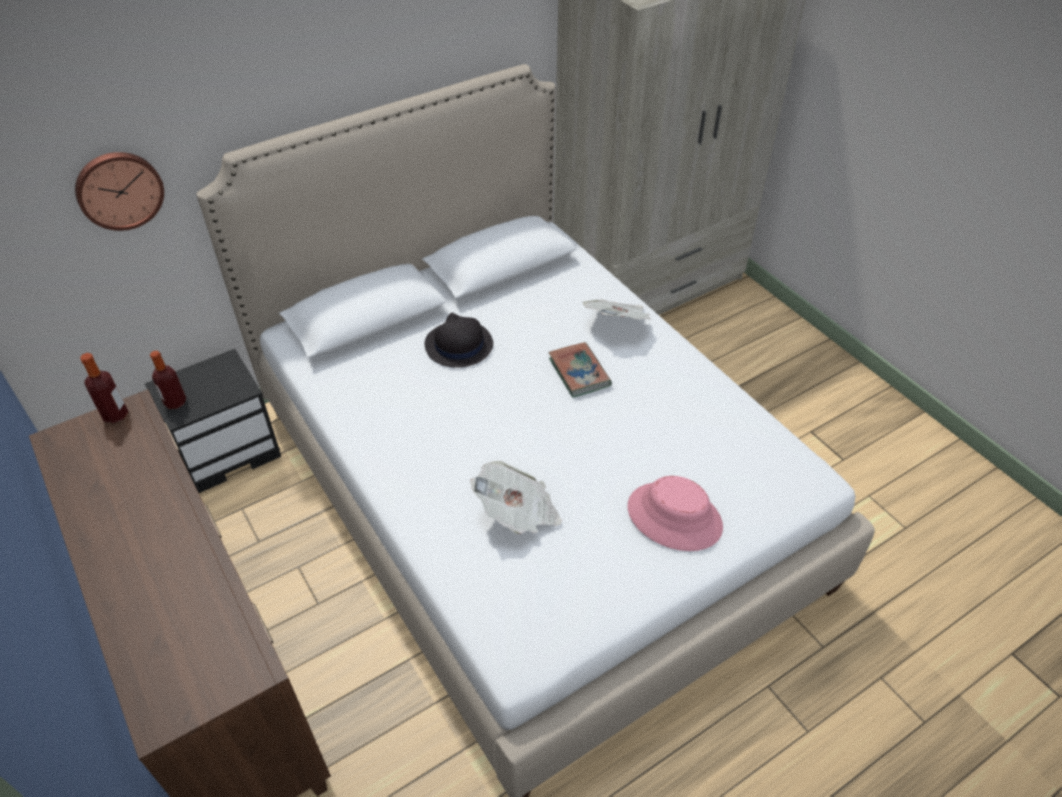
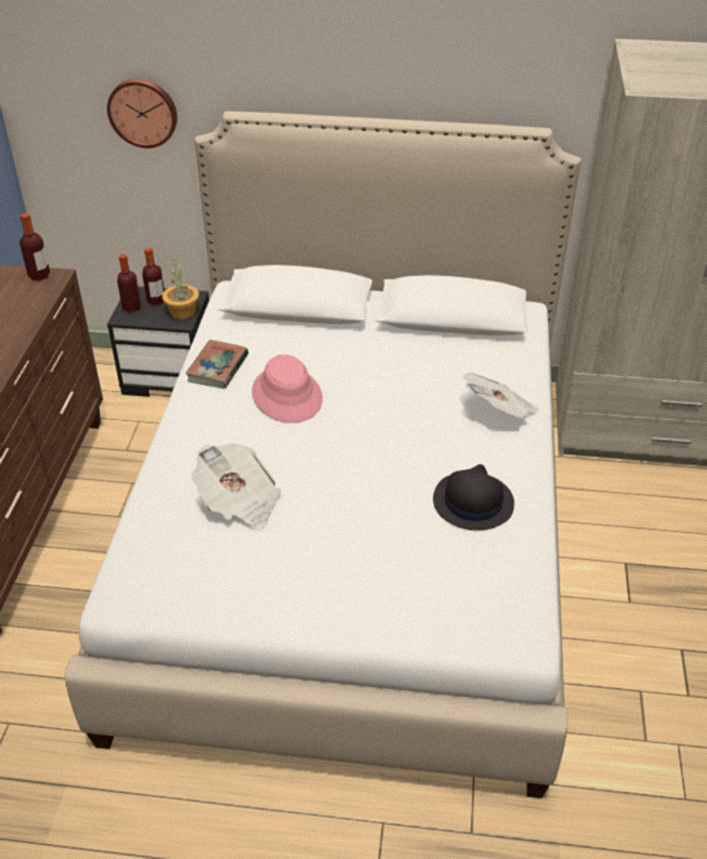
camera: 40 degrees right, 5 degrees down
(193, 383) = (156, 301): none -> bottle
(232, 380) = (182, 311): none -> potted plant
(458, 345) = (344, 360): black hat -> black hat (472, 502)
(579, 372) = (415, 431): book -> book (218, 368)
(674, 516) = (357, 583): pink hat -> pink hat (287, 395)

